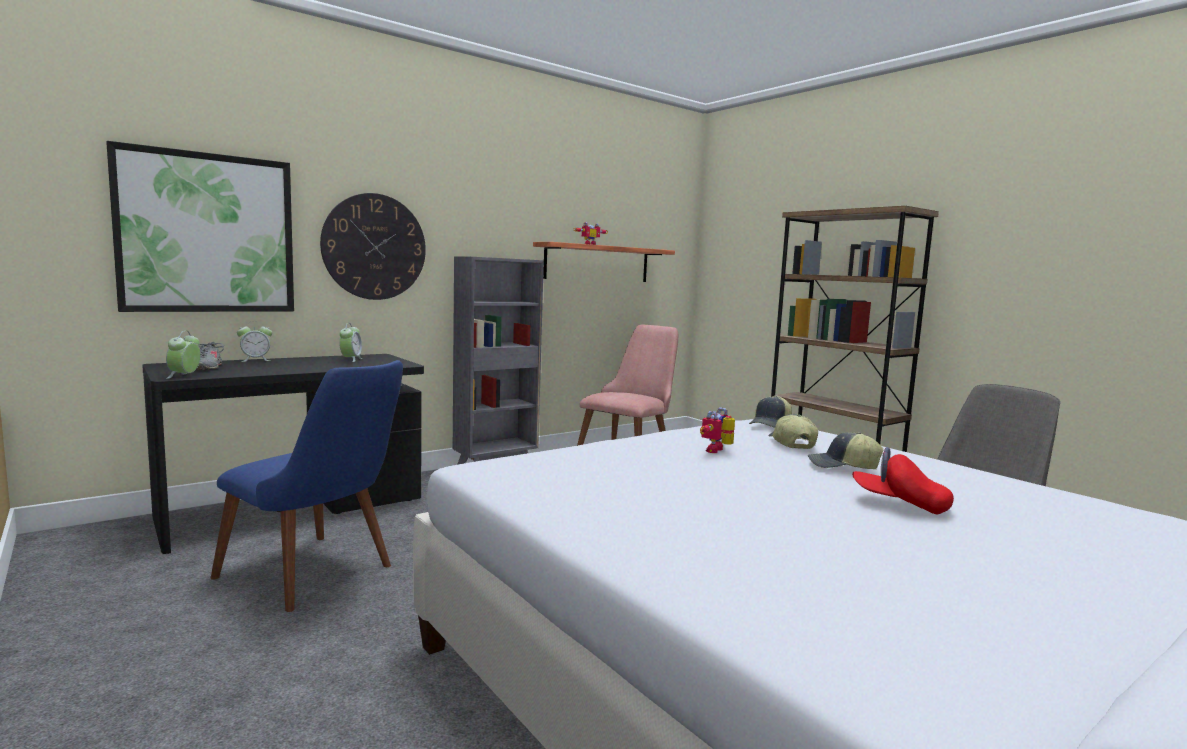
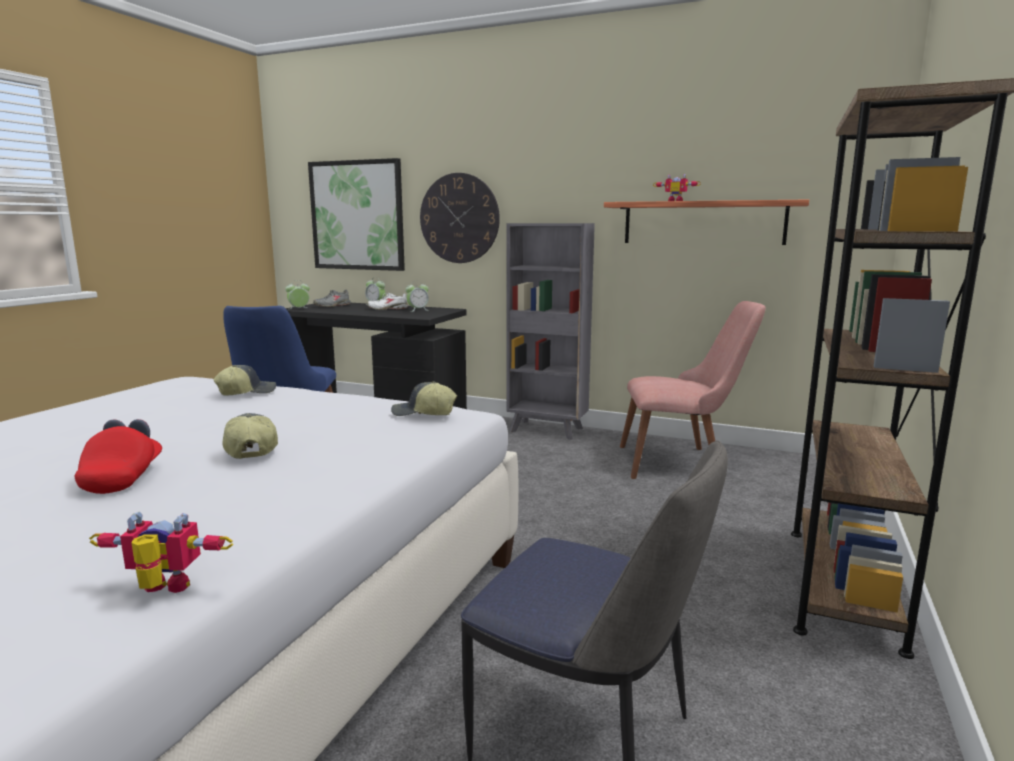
camera: 60 degrees right, 5 degrees up
(309, 362) = (388, 309): none -> white shoe
(718, 451) = (284, 413): toy robot -> toy robot (162, 591)
(791, 444) = (330, 426): cap -> cap (247, 392)

